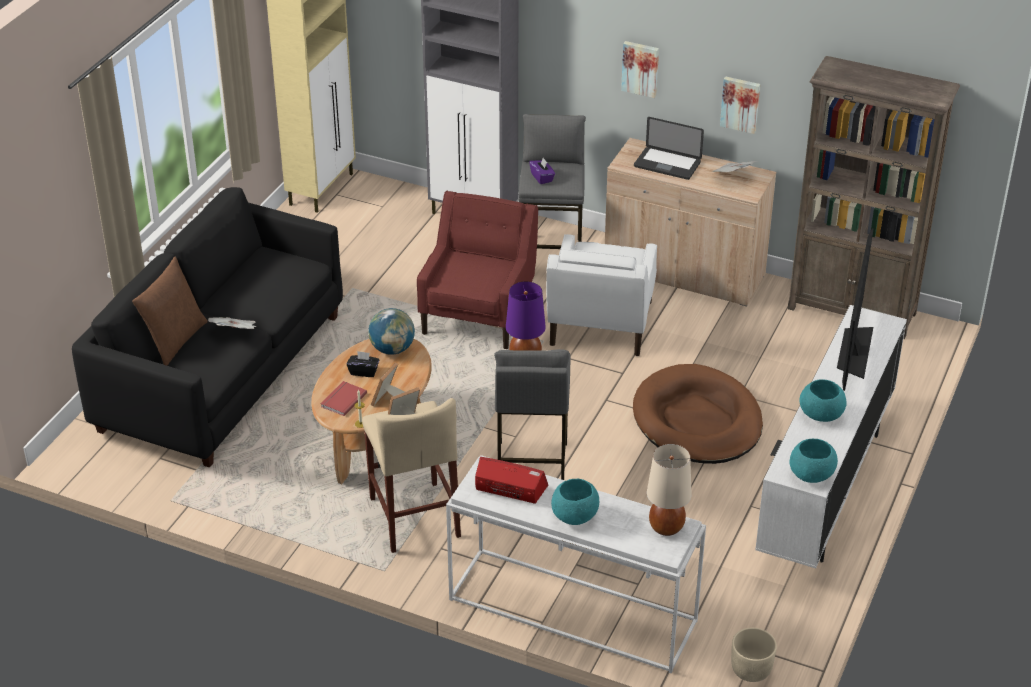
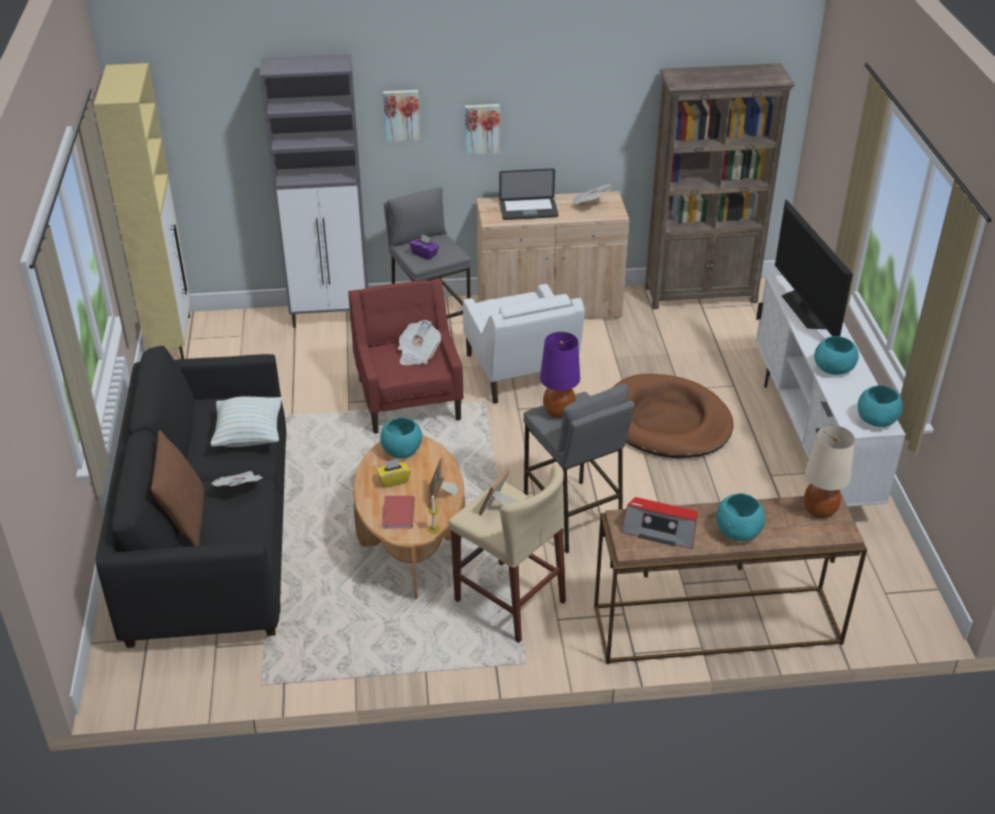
camera: 30 degrees left, 0 degrees up
(277, 291) = (249, 436): none -> pillow
(363, 371) = (393, 480): black tissue box -> yellow tissue box
(392, 349) = (402, 450): globe -> turquoise bowl
(484, 271) = (417, 354): none -> newspaper
(510, 488) = (660, 530): radio -> radio turned 150 degrees counterclockwise
(570, 611) = (715, 627): white console table -> brown console table
(740, 104) = (581, 136): picture -> picture (401, 114)
(751, 670) = (898, 612): beige planter -> none

